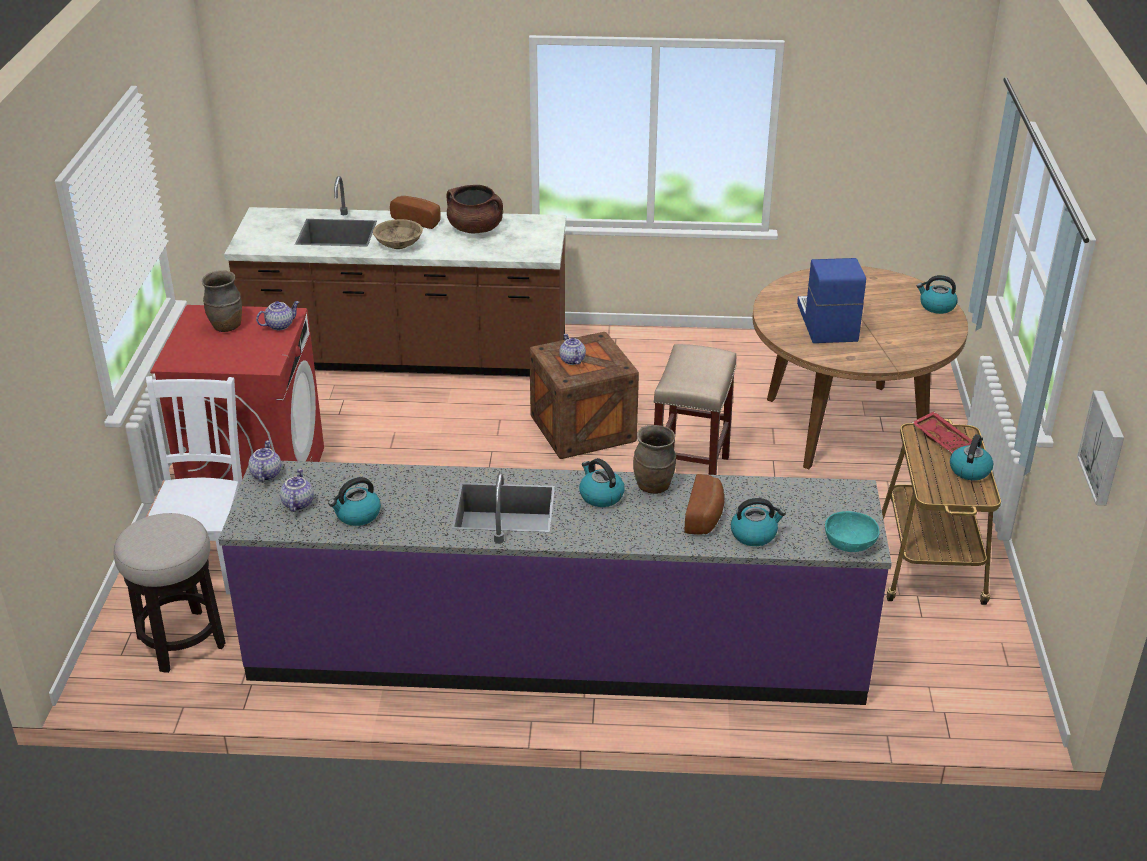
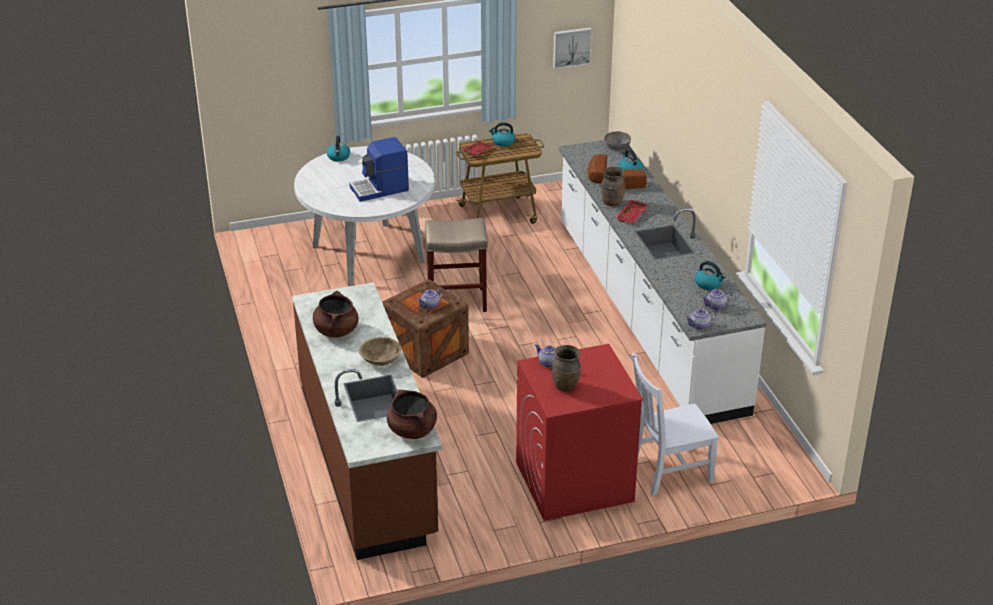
camera: 110 degrees left, 0 degrees up
(181, 641) = (744, 453): stool -> none
(262, 243) = (412, 430): none -> brown cooking pot
(418, 220) = (333, 362): bread -> bread (596, 175)
(557, 650) = (647, 315): purple counter -> white counter
(600, 496) = (632, 216): kettle -> red tray
(845, 425) = (368, 254): brown dining table -> white dining table
(850, 544) = (617, 147): turquoise bowl -> grey bowl

